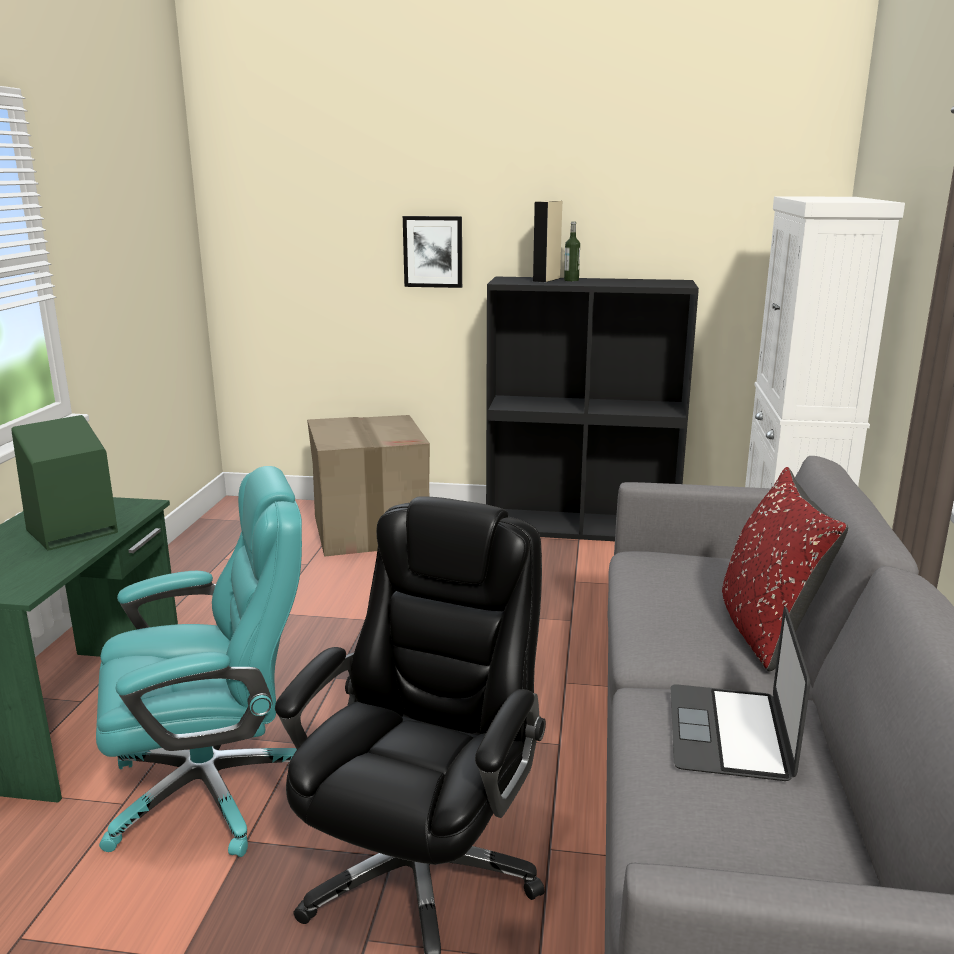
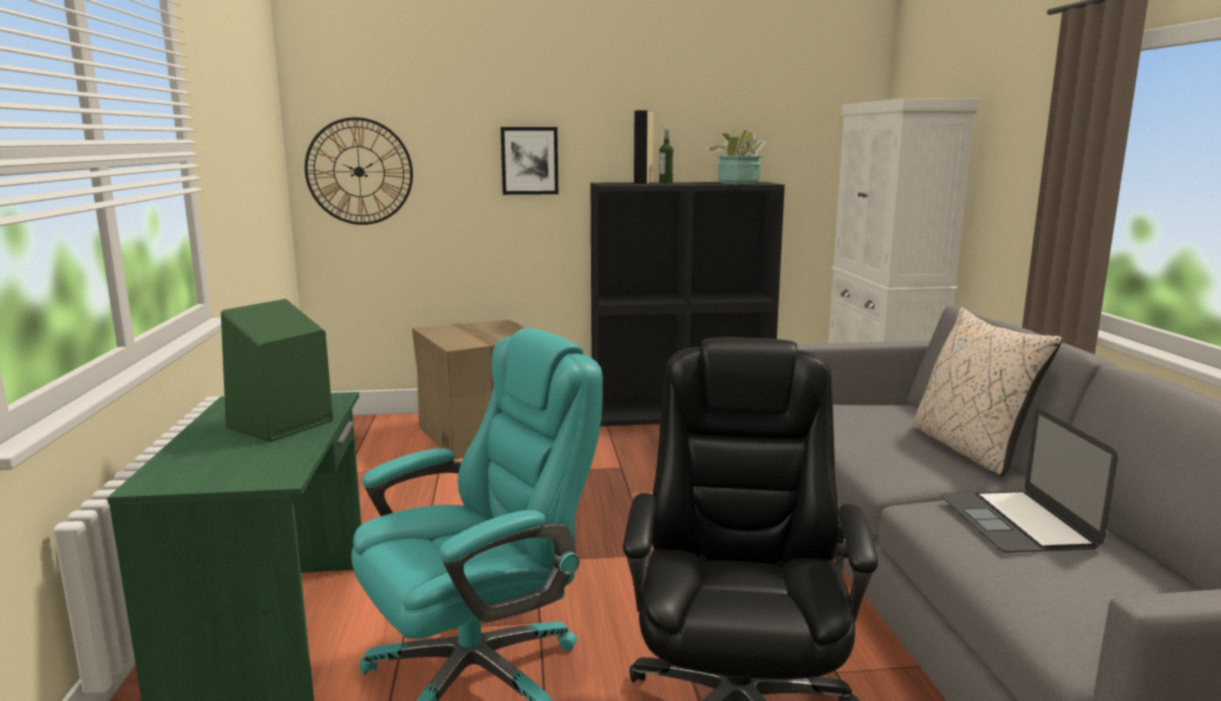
camera: 15 degrees left, 5 degrees down
(266, 260) = (359, 171): none -> wall clock
(652, 283) = (738, 183): none -> potted plant
(766, 630) = (970, 449): red pillow -> beige pillow

